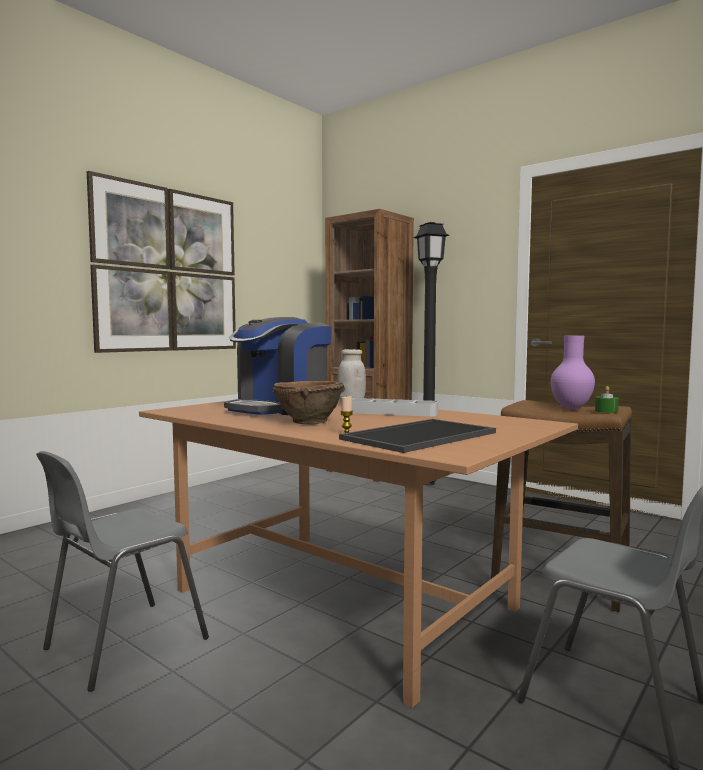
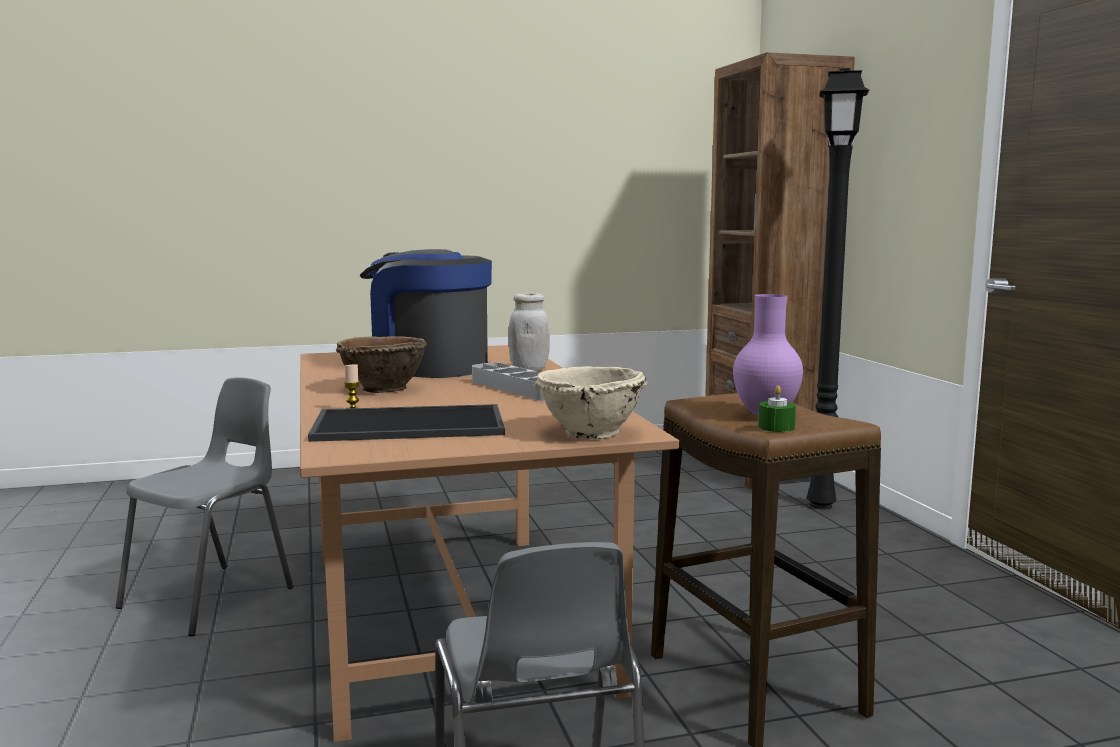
camera: 35 degrees right, 5 degrees up
(122, 644) = (212, 597): grey chair -> grey chair turned 135 degrees clockwise
(168, 270) = (479, 166): picture -> none
(280, 409) = (427, 367): coffee machine -> coffee machine turned 45 degrees clockwise
(531, 426) = (589, 433): none -> beige bowl

